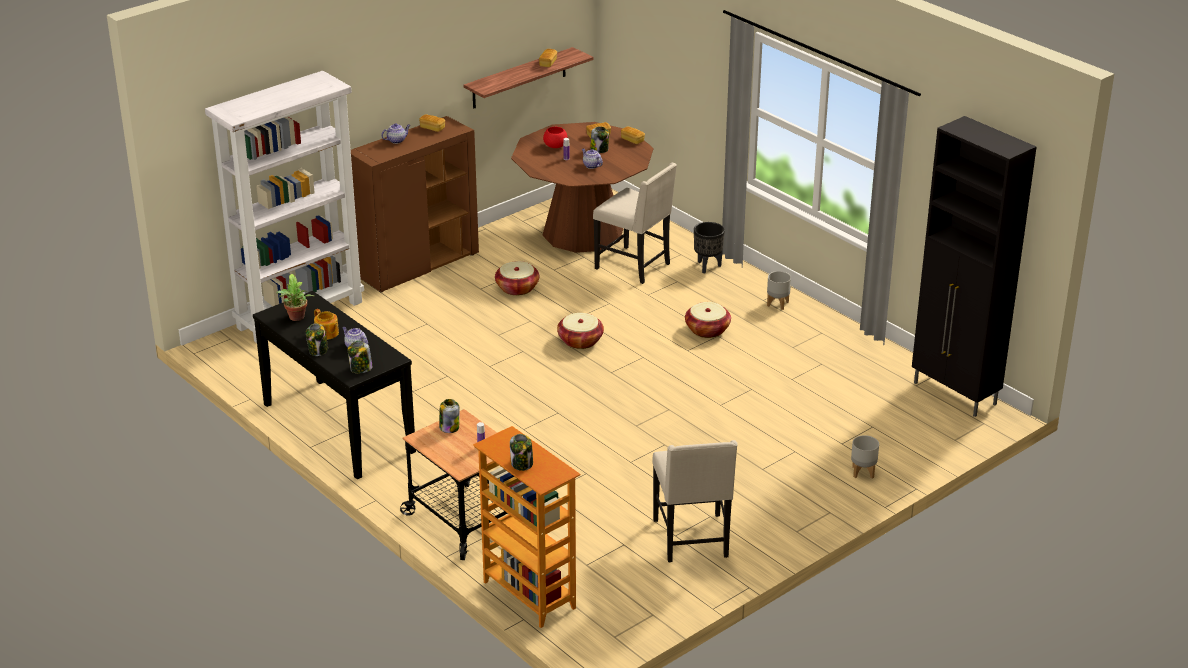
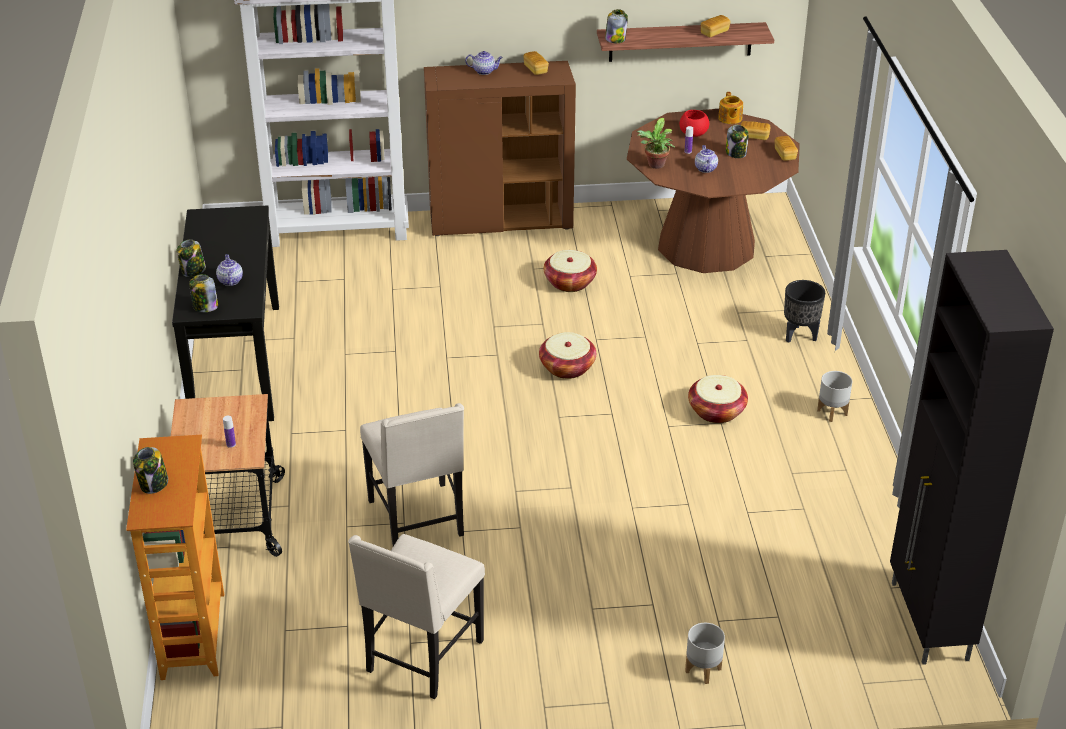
camera: 35 degrees right, 5 degrees up
(296, 318) = (218, 229): potted plant -> potted plant (655, 165)
(327, 333) = (223, 256): teapot -> teapot (730, 118)
(449, 427) = (228, 408): jar -> jar (615, 39)
(634, 266) = (719, 305): beige chair -> beige chair (418, 519)

